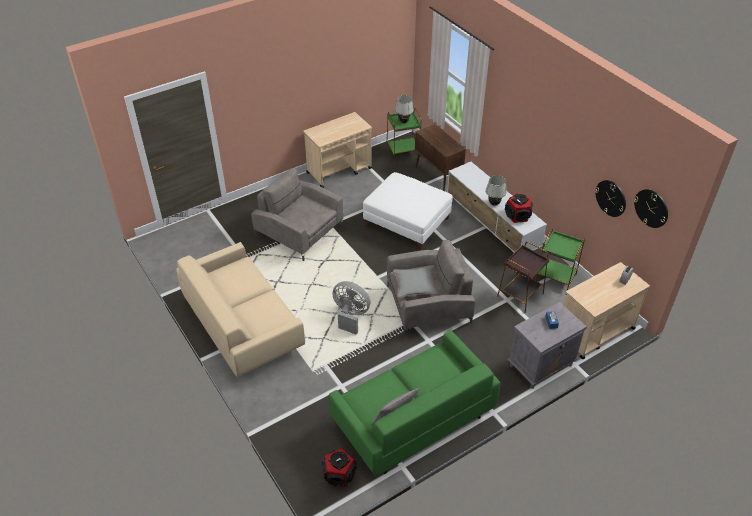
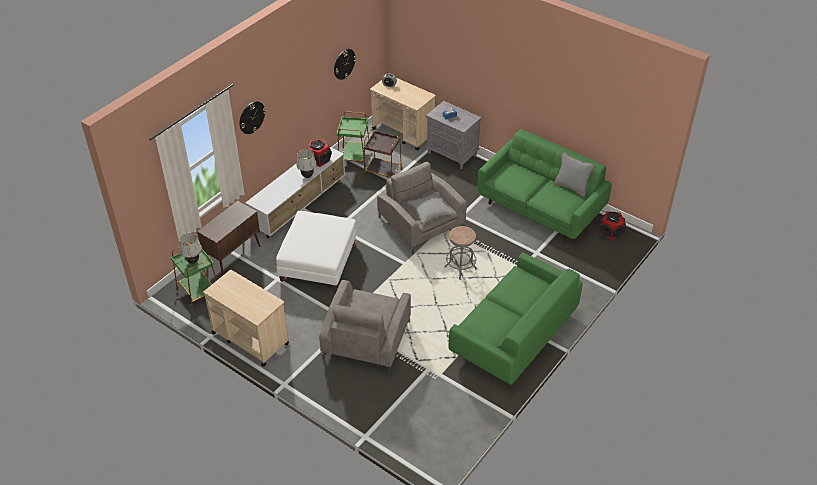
camera: 110 degrees left, 0 degrees up
(243, 326) = (513, 336): beige sofa -> green sofa
(350, 315) = (460, 268): grey fan -> grey stool
(651, 208) = (367, 32): wall clock -> wall clock (251, 117)

